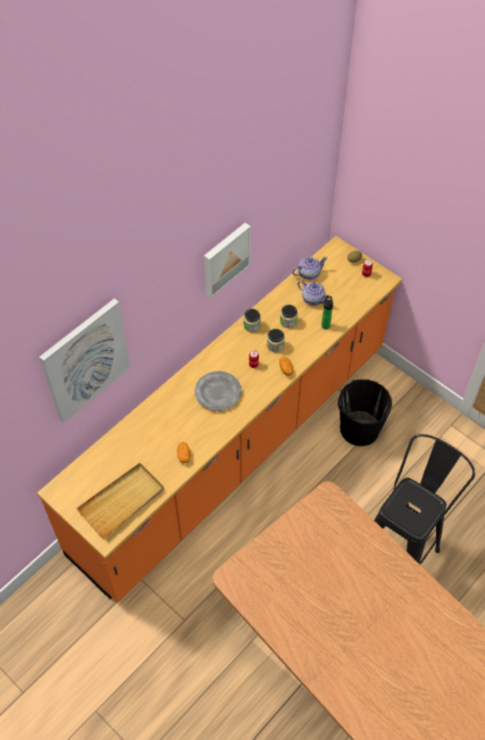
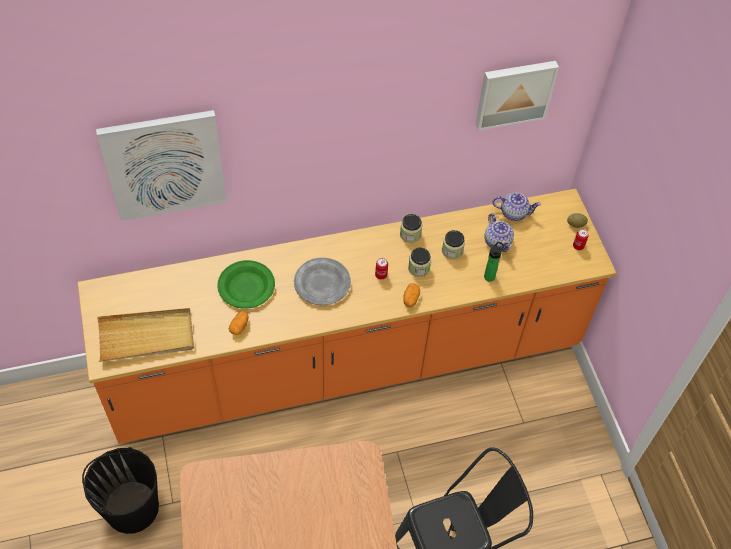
camera: 30 degrees right, 0 degrees up
(166, 425) = (246, 286): none -> green plate
(225, 258) = (392, 138): picture -> picture (514, 93)
(359, 429) = (493, 418): black bucket -> black bucket (131, 507)

